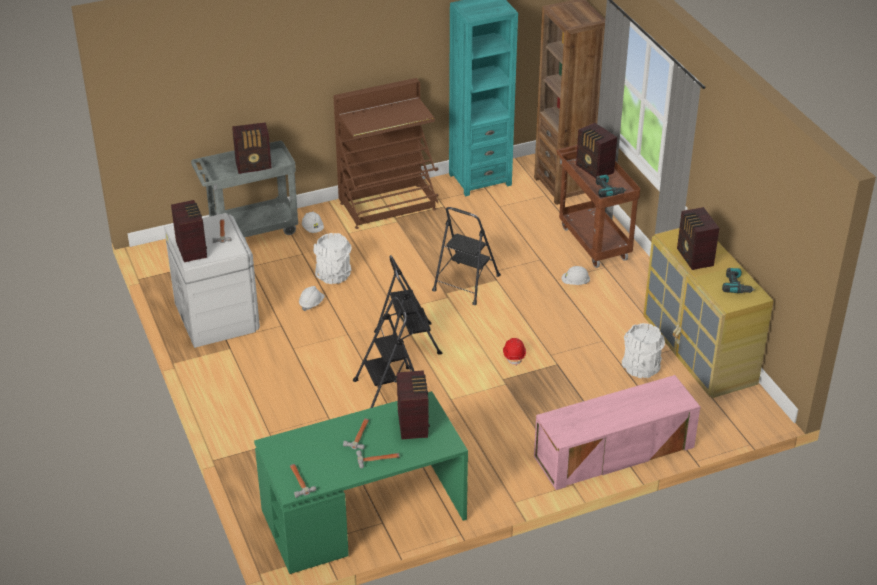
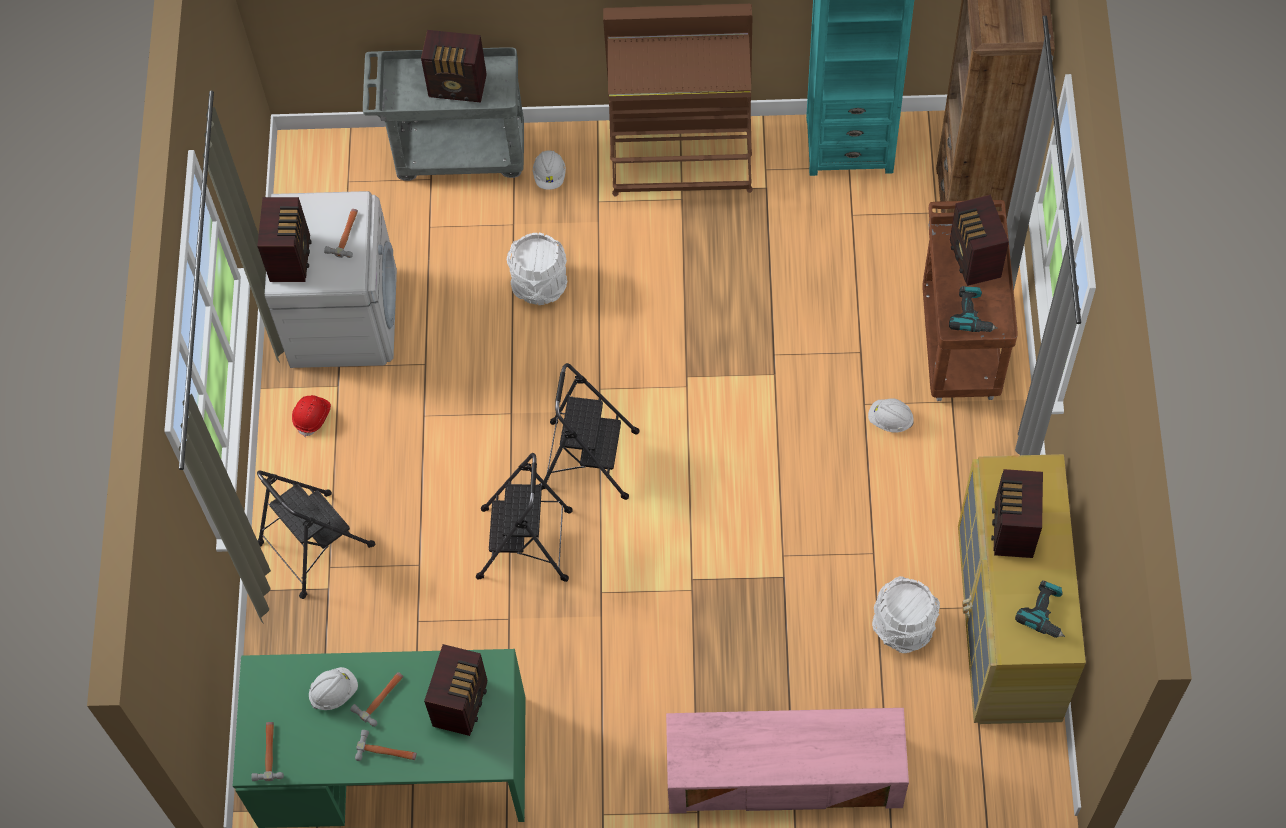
camera: 25 degrees right, 25 degrees up
(311, 303) = (485, 334): white hard hat -> white hard hat (334, 692)
(465, 283) = (724, 366): black step ladder -> black step ladder (312, 545)
(514, 355) = (729, 538): red hard hat -> red hard hat (313, 417)

